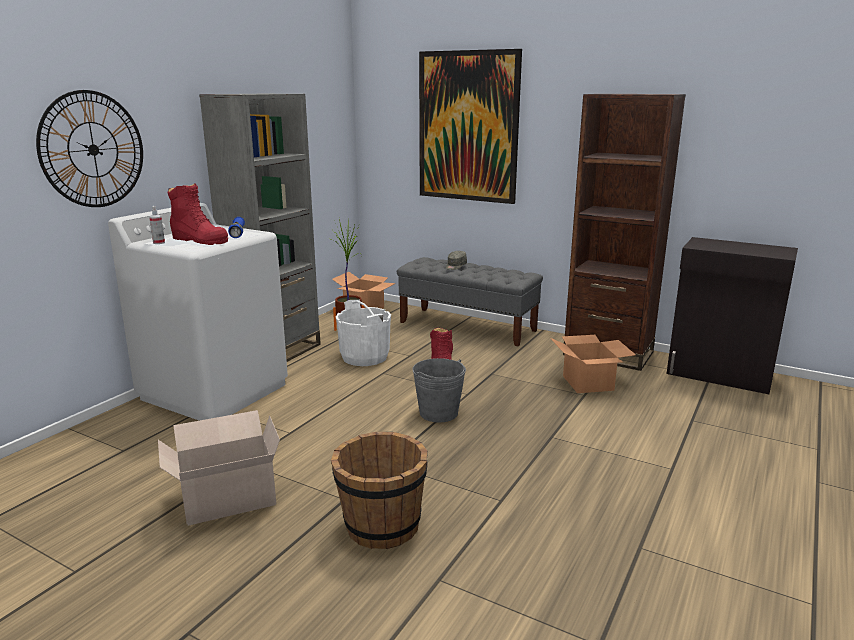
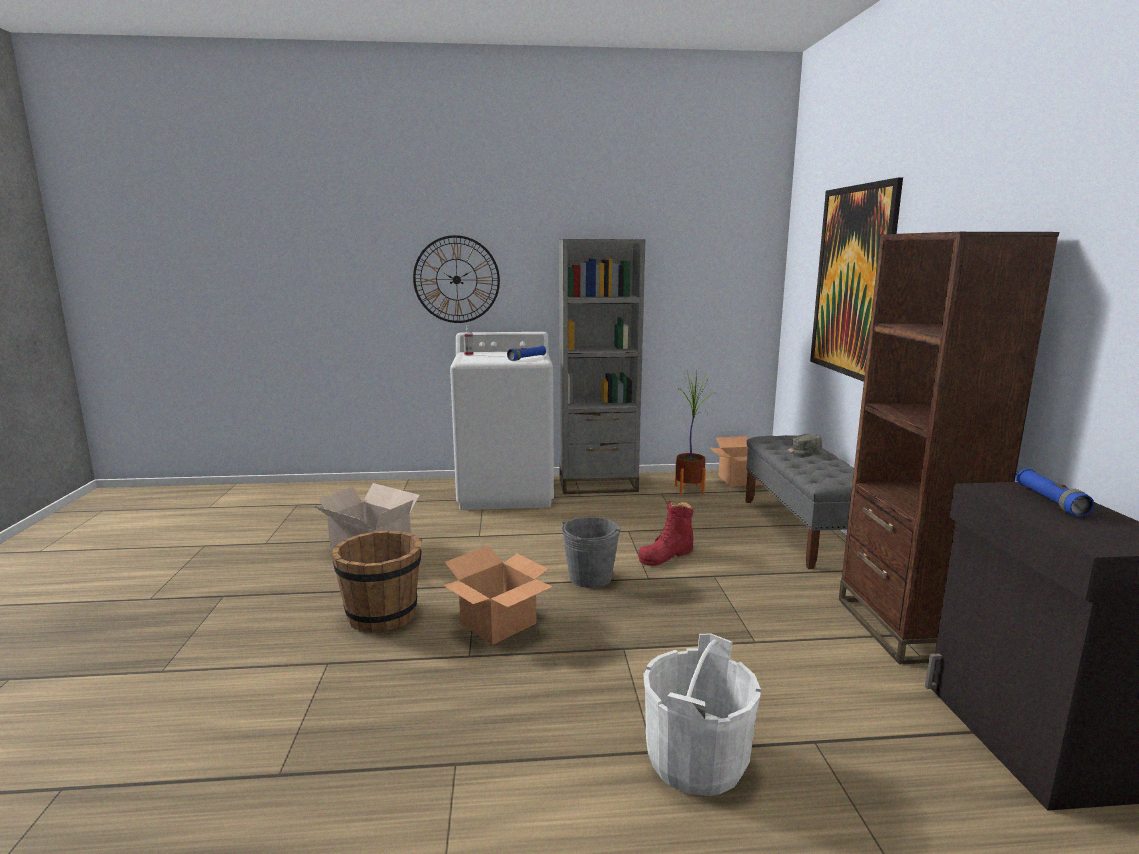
camera: 55 degrees right, 5 degrees down
(200, 240) = (491, 357): red boot -> none
(365, 357) = (646, 514): white bucket -> white bucket (697, 760)
(587, 383) = (790, 635): cardboard box -> cardboard box (498, 623)
(723, 244) = (1050, 501): none -> blue flashlight

